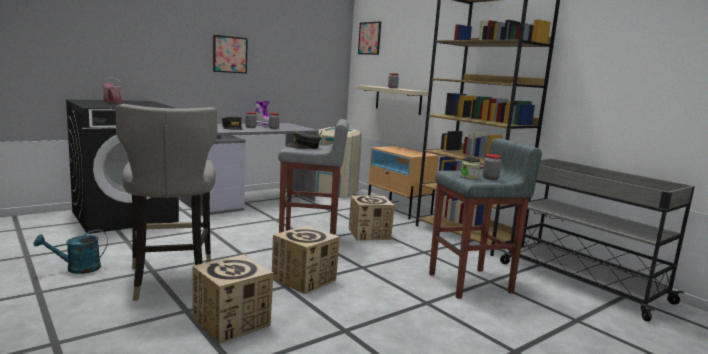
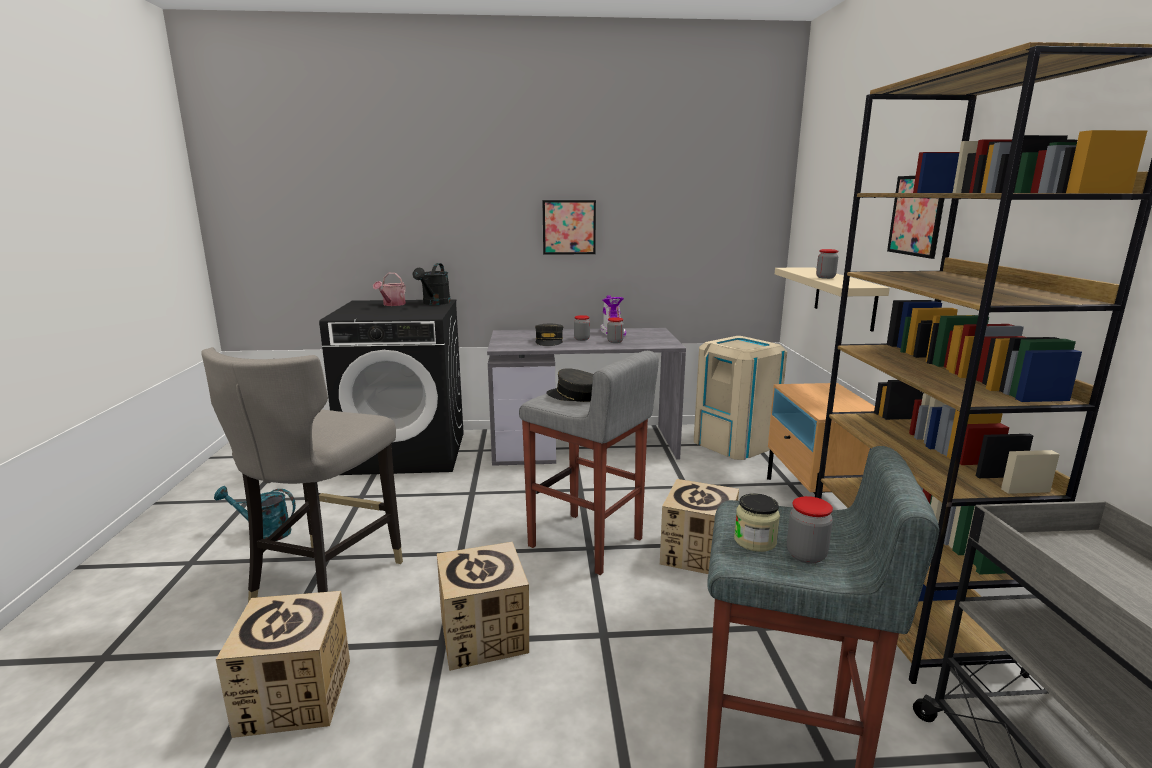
camera: 35 degrees right, 5 degrees up
(144, 102) = (434, 303): none -> black watering can
(369, 38) = (815, 180): picture -> picture (917, 215)

